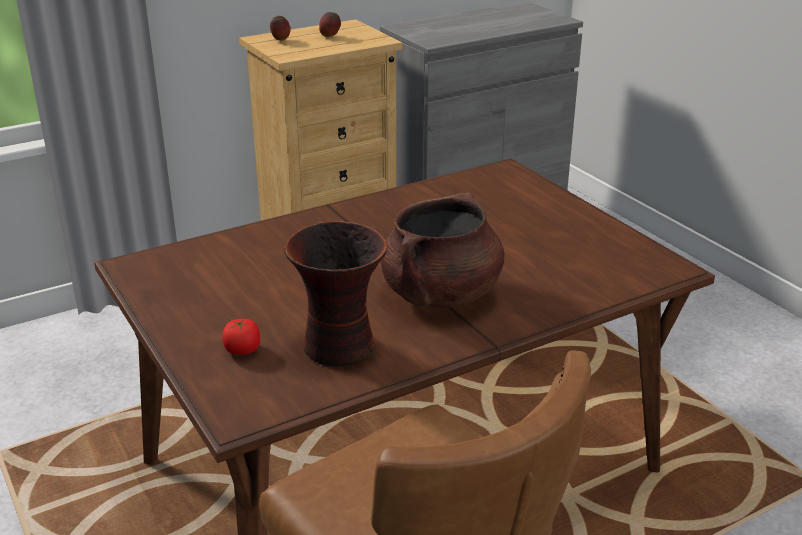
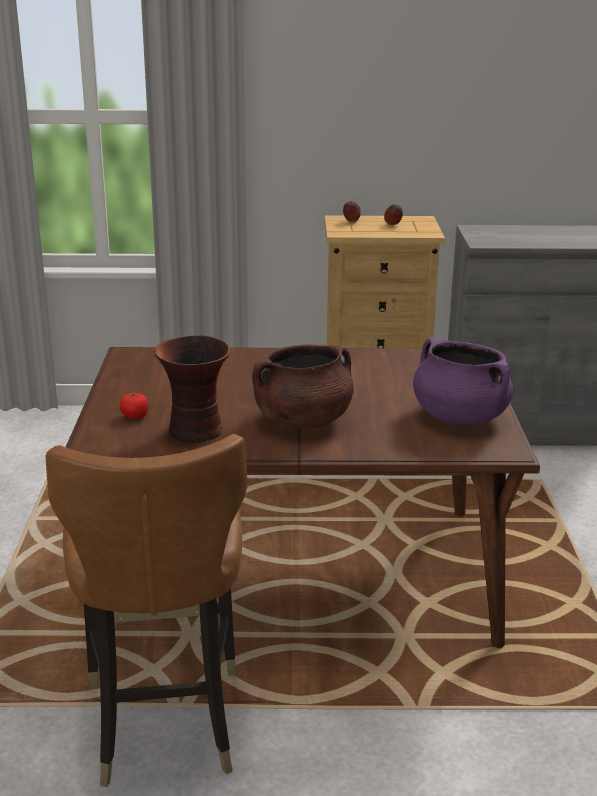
camera: 30 degrees right, 5 degrees down
(584, 242) = (459, 417): none -> purple cooking pot

